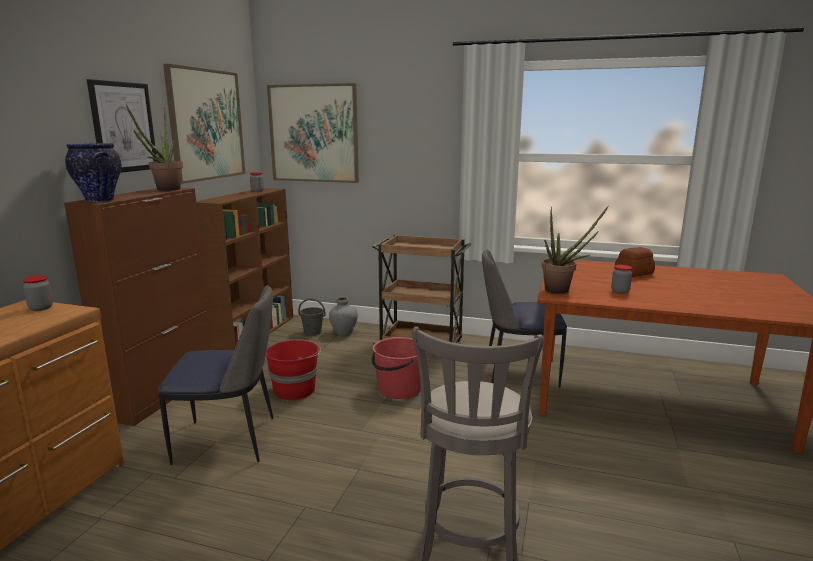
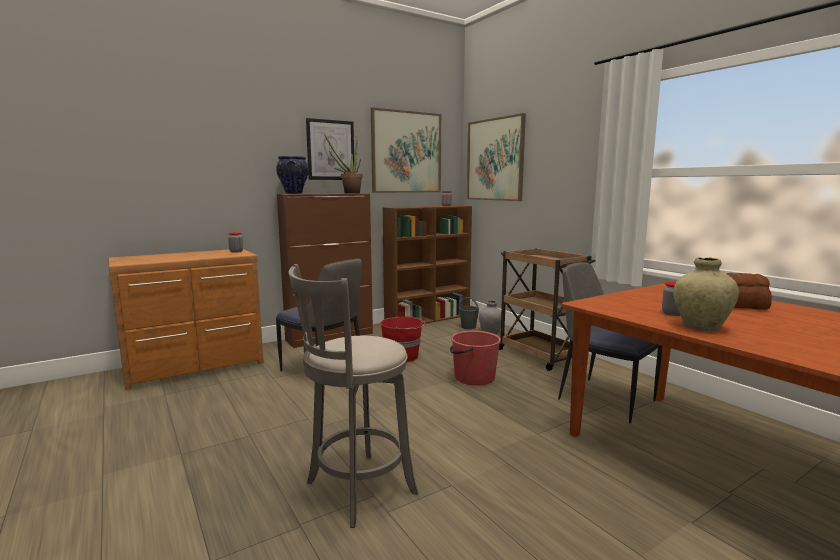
camera: 40 degrees right, 5 degrees down
(562, 290) = (605, 302): potted plant -> none
(658, 300) = (700, 327): none -> beige vase

